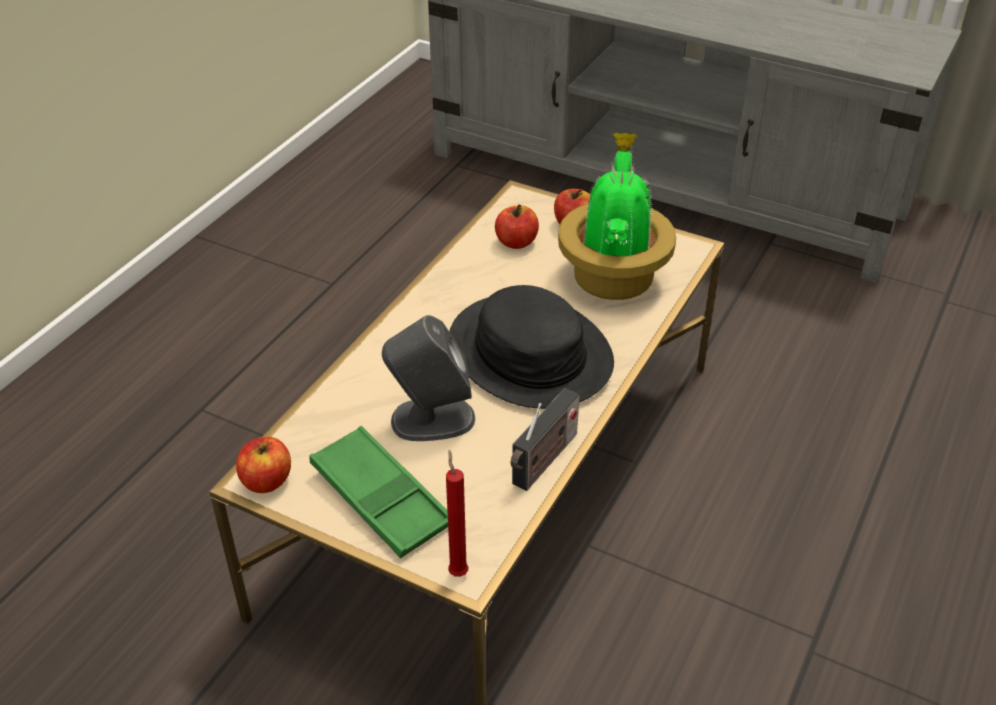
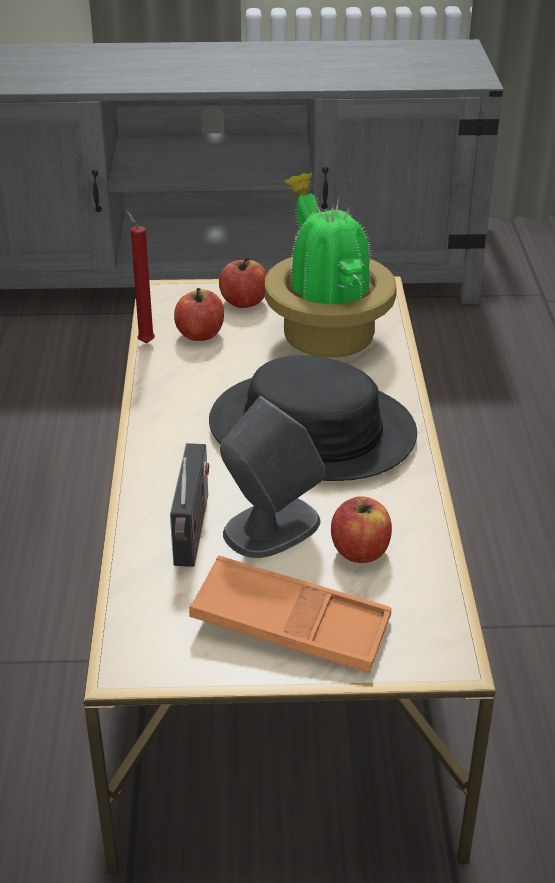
camera: 30 degrees left, 5 degrees down
(266, 481) = (144, 660): apple -> apple (360, 551)
(381, 498) = (290, 624): green tray -> orange tray
(457, 571) = (436, 660): red candle -> red candle (144, 342)
(543, 462) = (422, 524): radio -> radio (192, 533)

